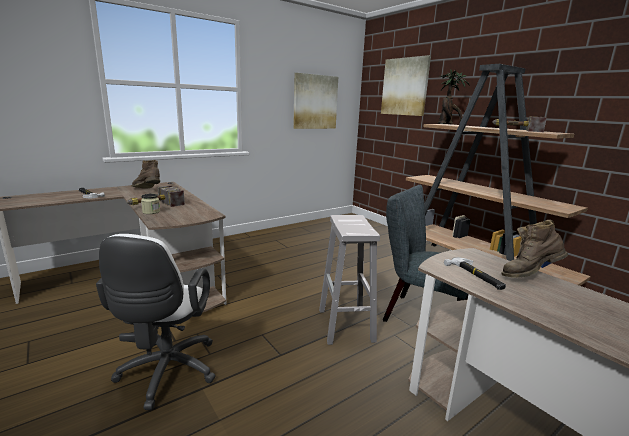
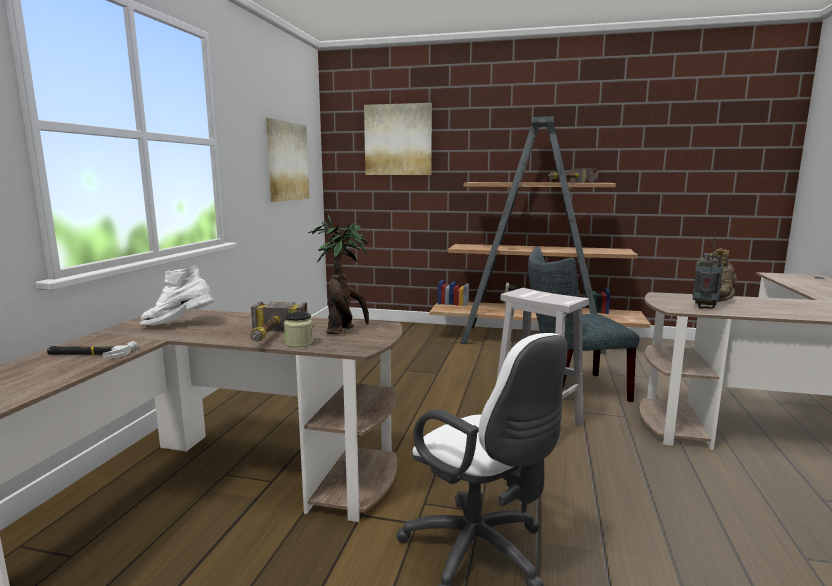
camera: 40 degrees left, 5 degrees down
(148, 190) = (179, 325): brown boot -> white boot
(447, 124) = (483, 182): potted plant -> potted plant (344, 330)
(475, 275) = (704, 307): hammer -> radio

